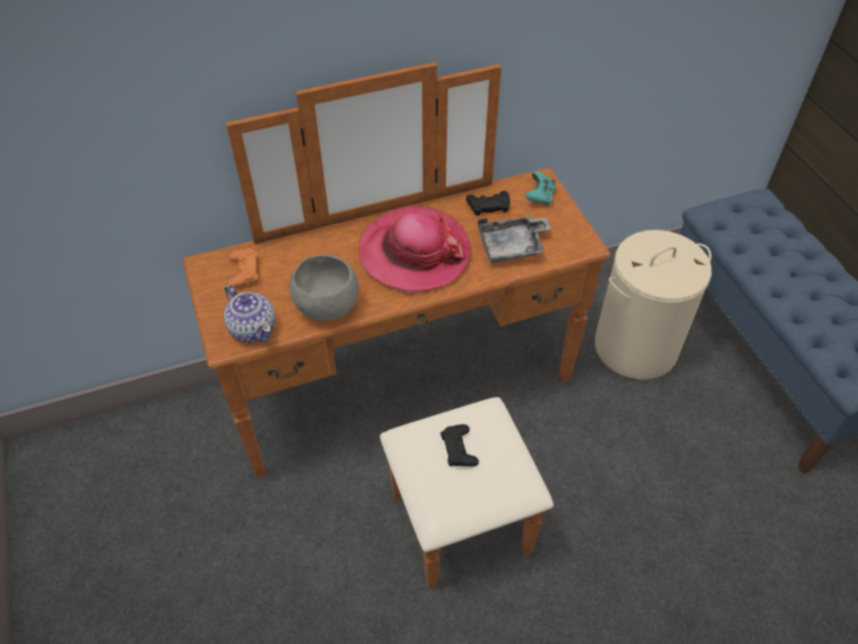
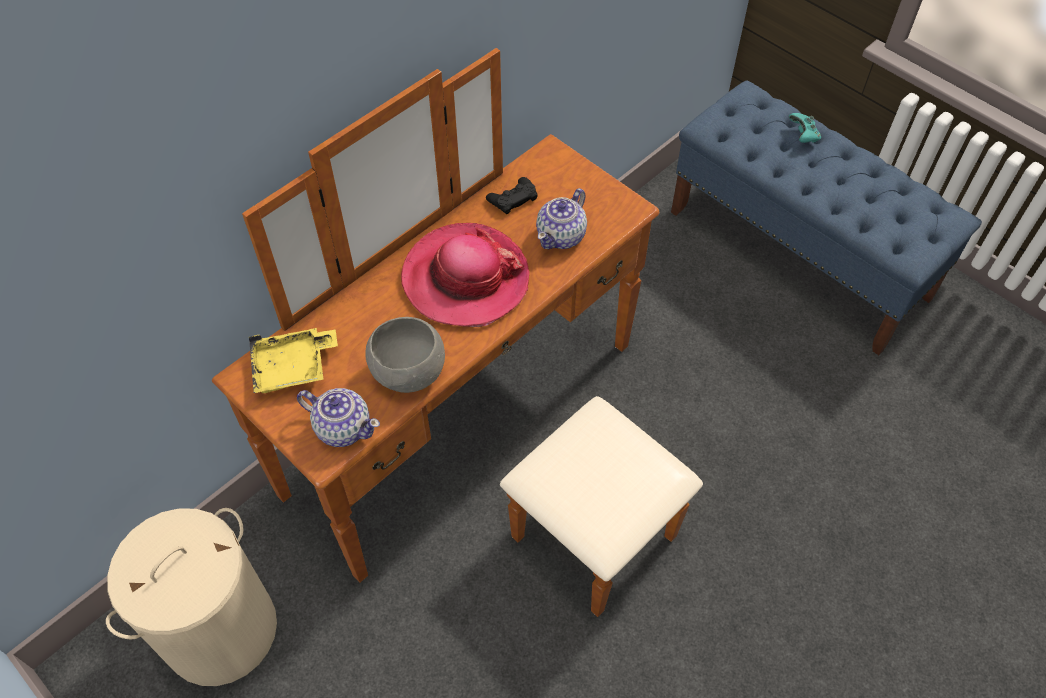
camera: 25 degrees left, 5 degrees up
(244, 271) = (293, 367): orange game controller -> yellow tray
(459, 449) = (591, 465): black game controller -> none
(512, 246) = (561, 236): grey tray -> teapot
(540, 197) = (560, 171): turquoise game controller -> turquoise game controller (803, 136)
(636, 346) = (674, 286): beige laundry basket -> beige laundry basket (221, 629)

